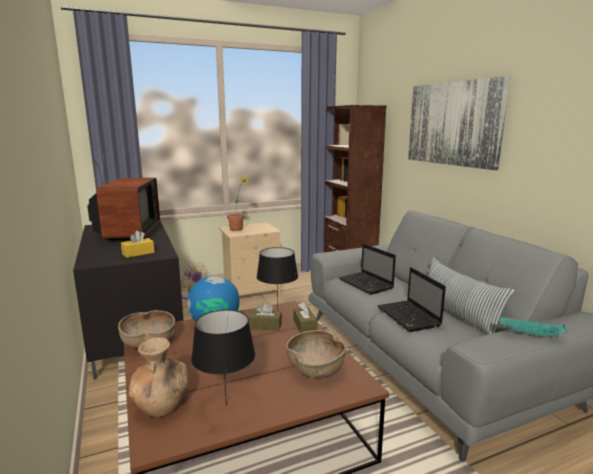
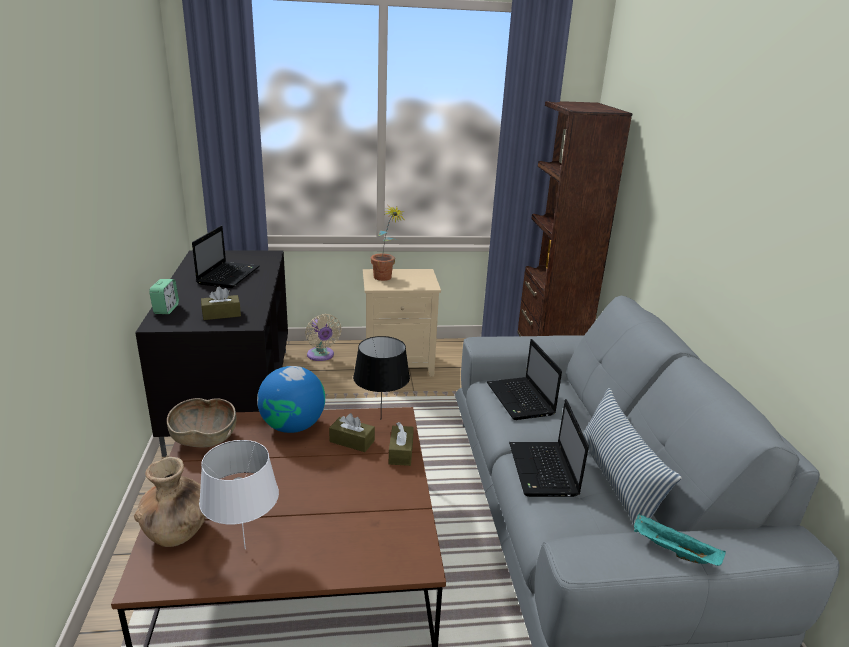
camera: 15 degrees right, 10 degrees up
(90, 255) = (166, 309): none -> alarm clock
(127, 234) = (229, 275): television -> laptop
(138, 253) = (221, 314): yellow tissue box -> brown tissue box
(225, 405) = (244, 549): black table lamp -> white table lamp
(316, 369) = (375, 524): brown bowl -> none
(453, 124) = (707, 173): picture -> none

